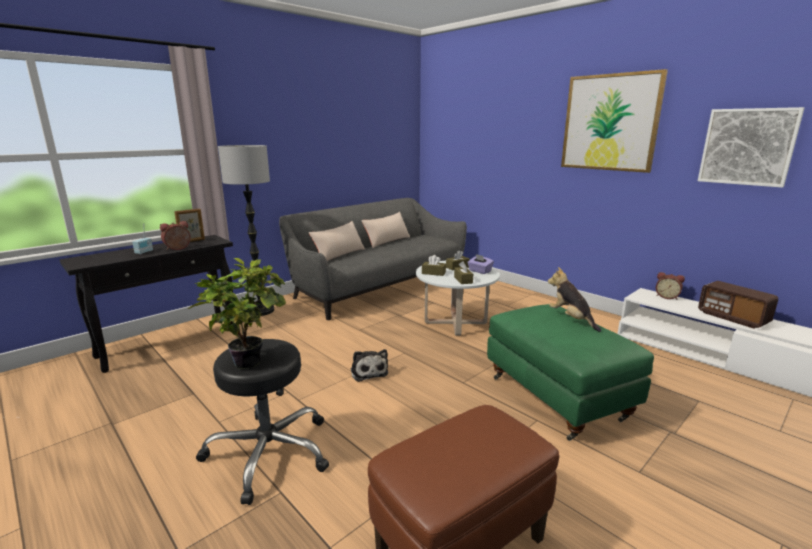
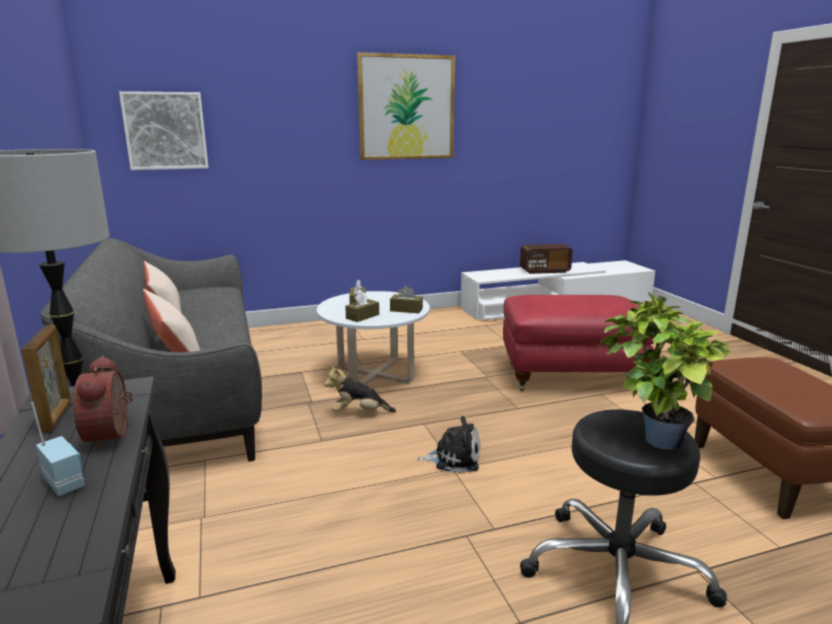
camera: 65 degrees left, 0 degrees up
(479, 271) = (386, 298): purple tissue box -> none
(558, 398) = (570, 375): green ottoman -> red ottoman
(571, 319) = (564, 297): plush toy -> plush toy (359, 413)
(667, 297) = (489, 272): alarm clock -> none
(747, 147) = (519, 129): picture -> picture (165, 131)

